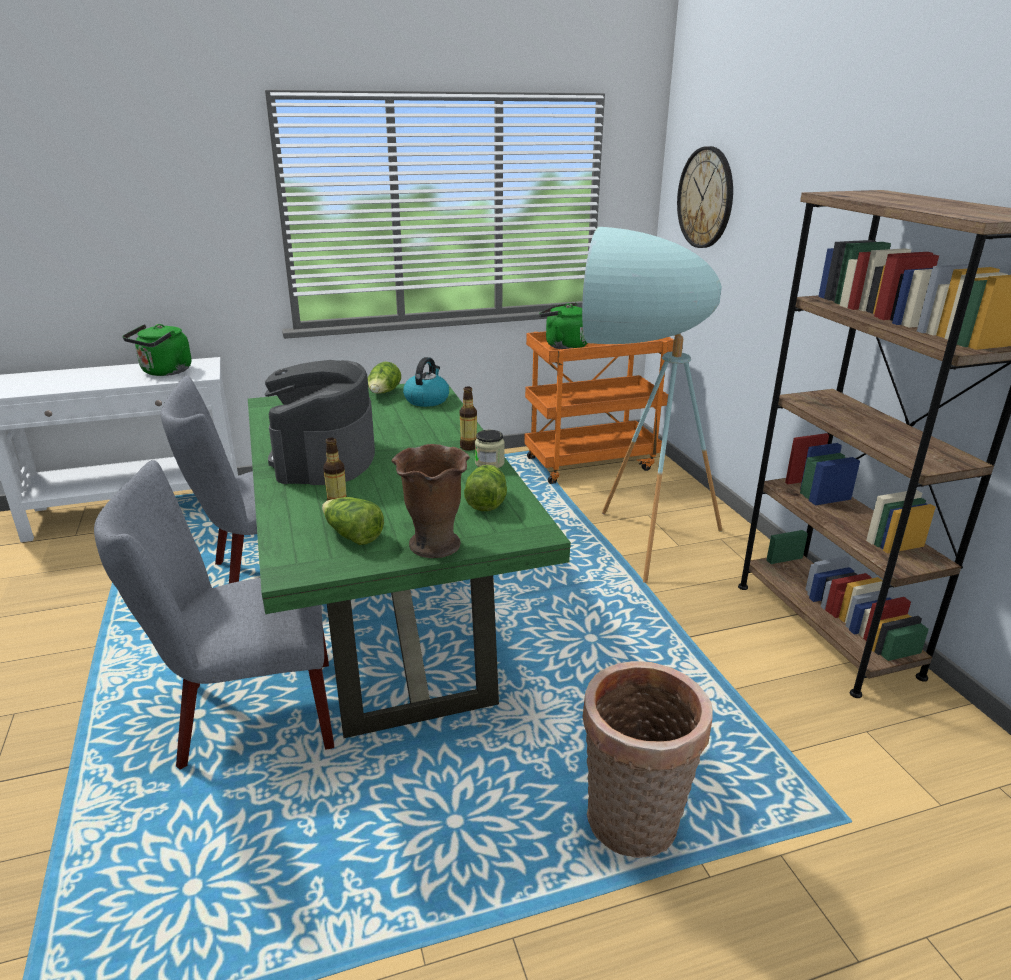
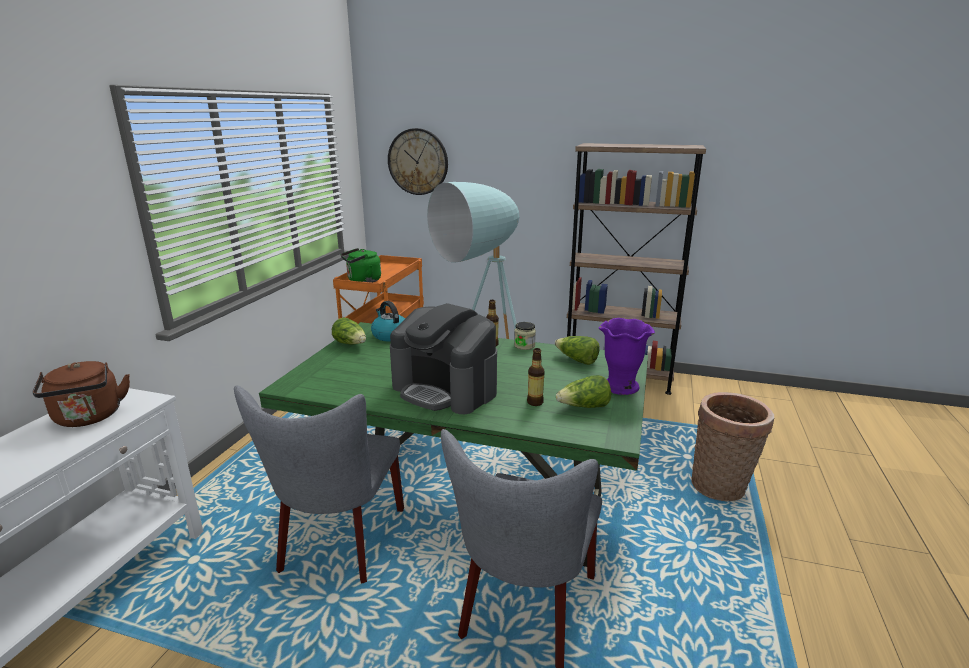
camera: 55 degrees left, 5 degrees down
(164, 372) = (89, 418): green kettle -> brown kettle
(434, 544) = (620, 387): brown vase -> purple vase

